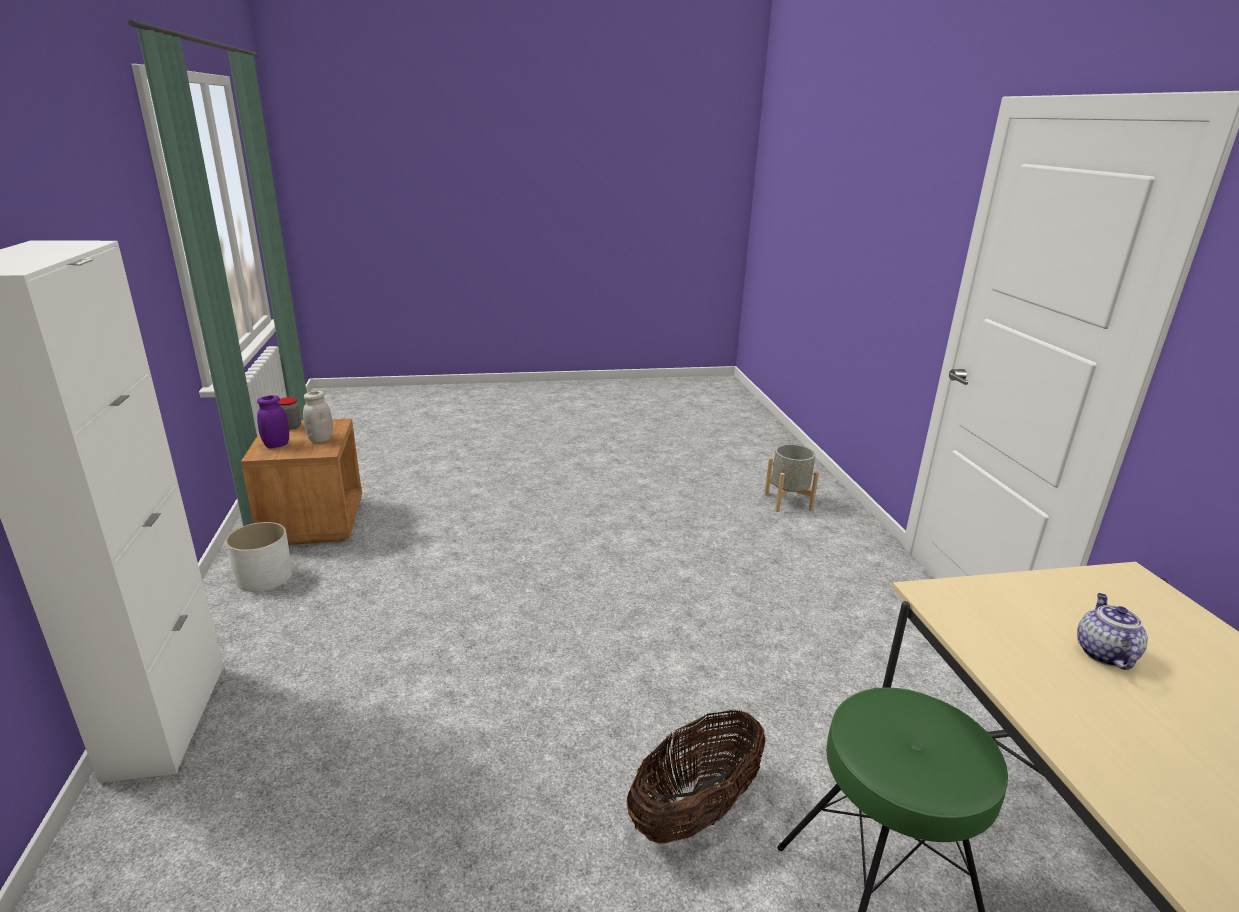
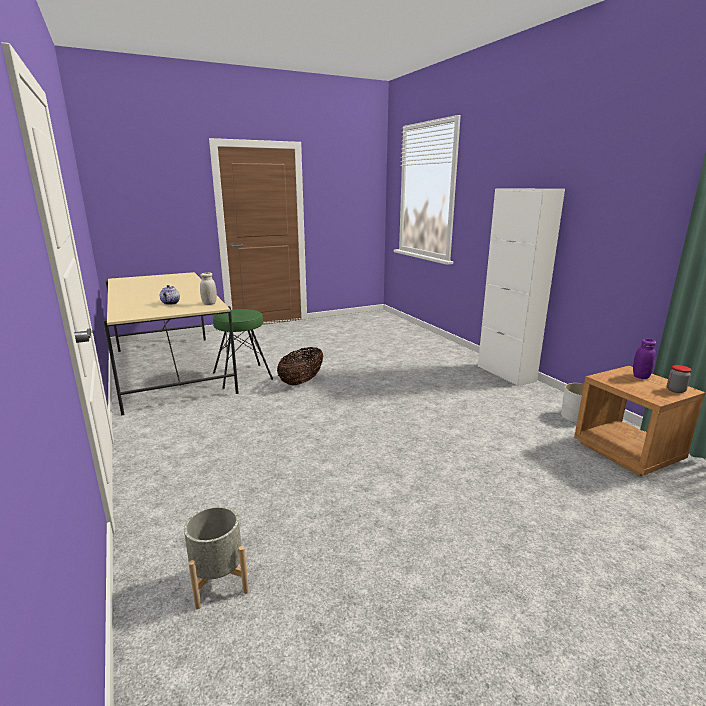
camera: 165 degrees right, 5 degrees down
(320, 439) = (627, 384): white jar -> white jar (209, 304)

